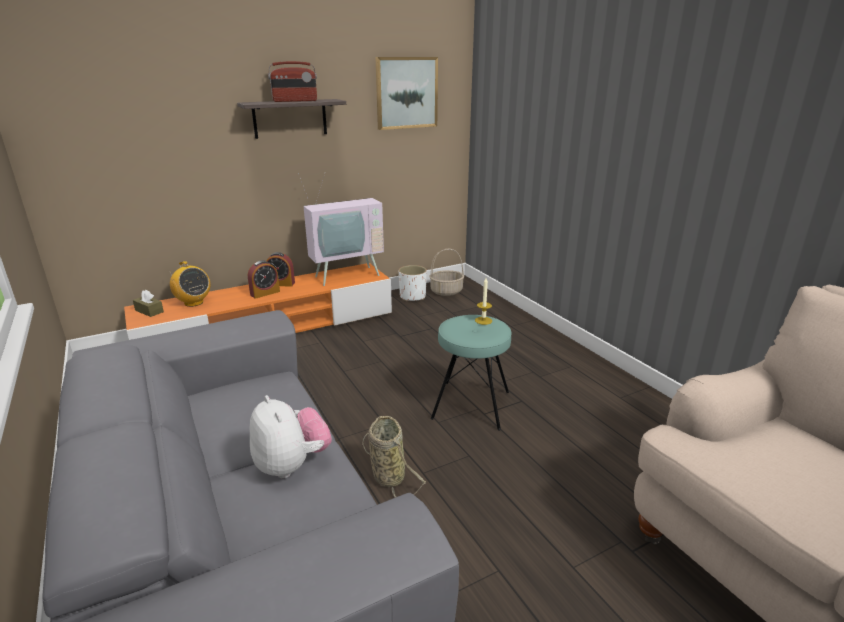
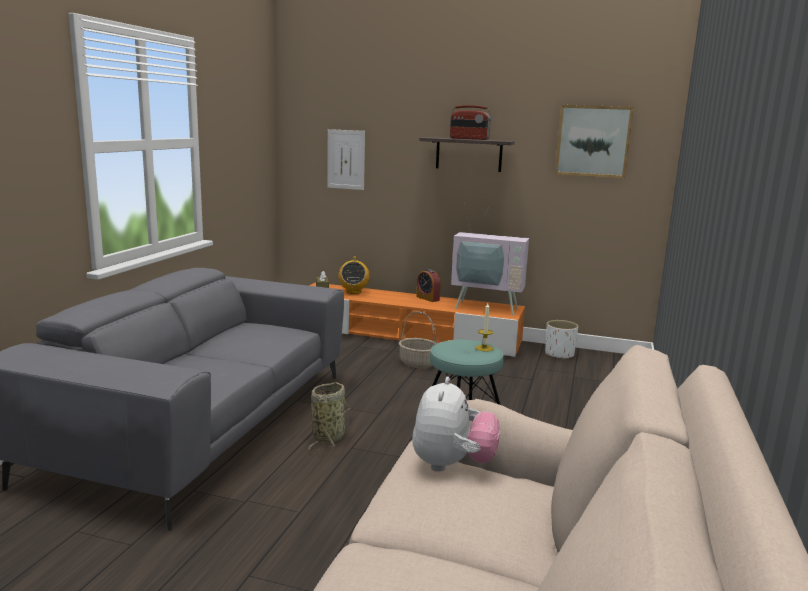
camera: 45 degrees right, 10 degrees down
(131, 142) = (346, 159): none -> picture
(265, 293) = (406, 300): alarm clock -> none
(292, 465) = (225, 363): plush toy -> plush toy (452, 465)
(446, 291) = (600, 362): basket -> basket (417, 363)

